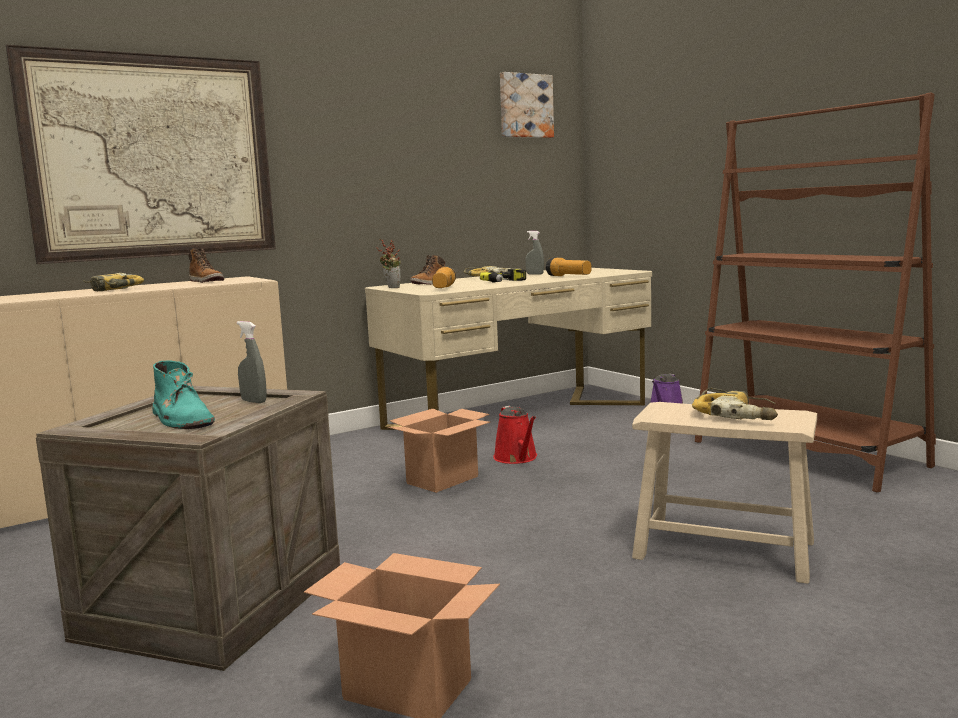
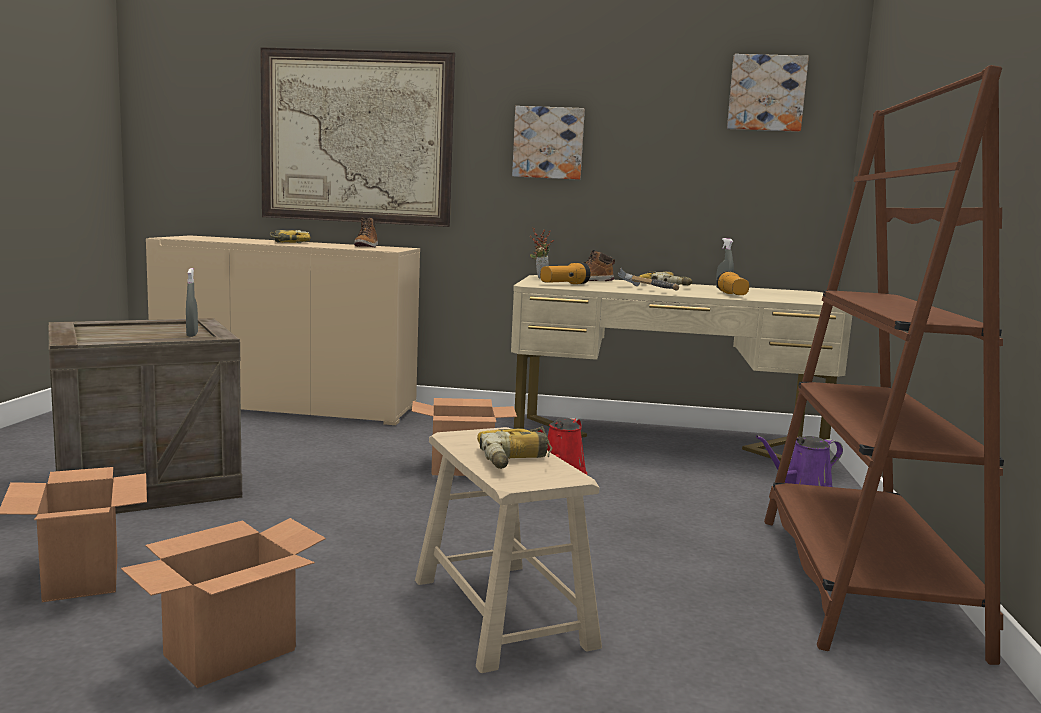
camera: 40 degrees right, 0 degrees up
(182, 419) = (123, 333): turquoise boot -> none
(361, 155) = (548, 143): none -> picture
(509, 282) = (648, 289): power drill -> hammer
(670, 660) = (229, 653): none -> cardboard box

